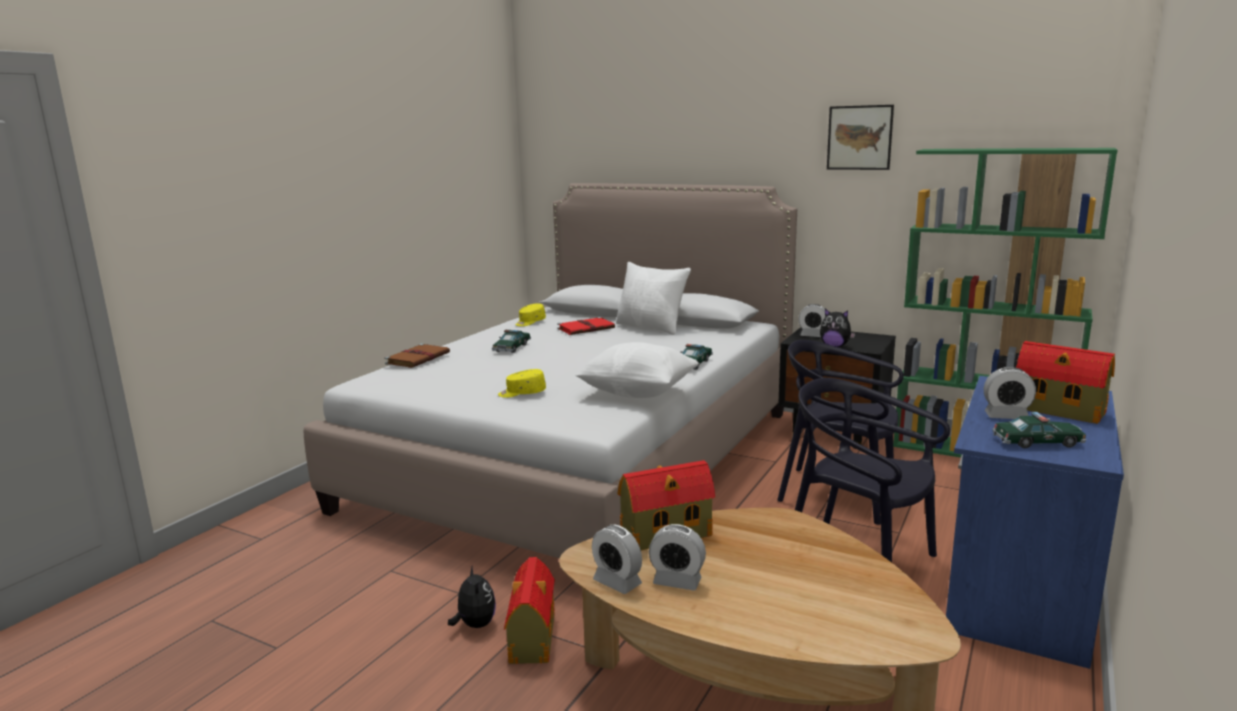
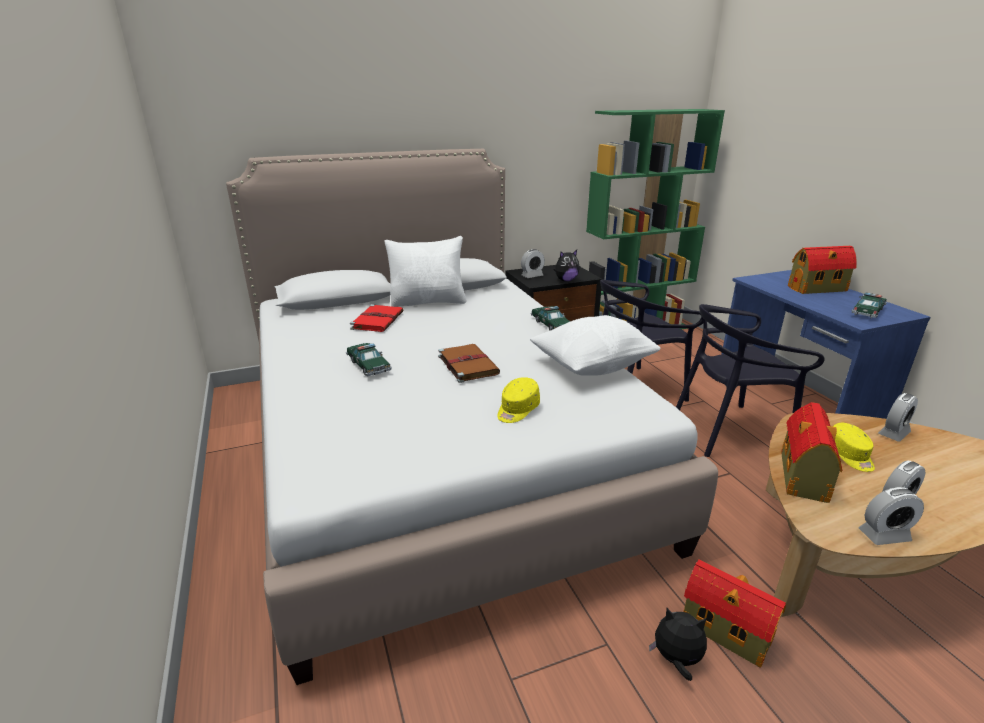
camera: 50 degrees left, 10 degrees up
(418, 358) = (301, 420): brown book -> brown book (467, 364)
(530, 322) = (301, 331): yellow cap -> yellow cap (849, 456)
(859, 137) = (545, 101): picture -> none
(1006, 416) = (816, 300): alarm clock -> alarm clock (893, 433)

